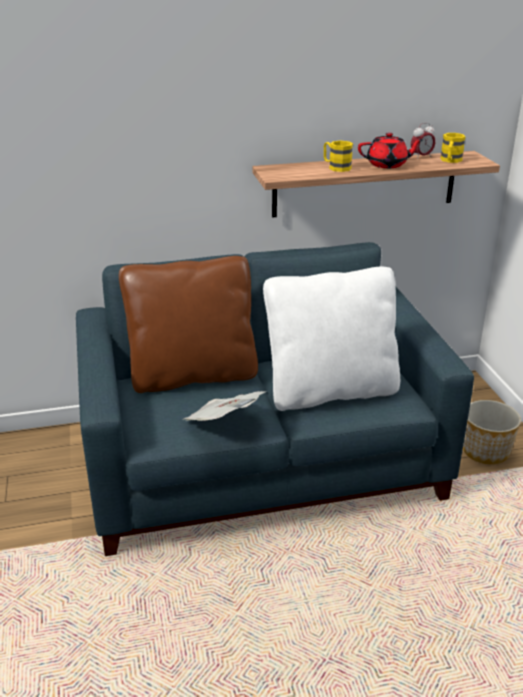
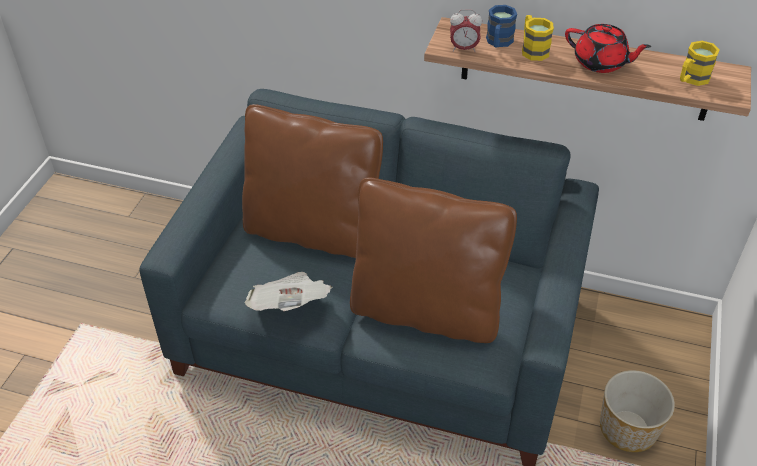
camera: 30 degrees right, 15 degrees up
(309, 169) = (498, 43): none -> blue mug
(331, 391) = (426, 310): white pillow -> brown pillow
(421, 157) = (661, 59): alarm clock -> alarm clock (463, 49)

